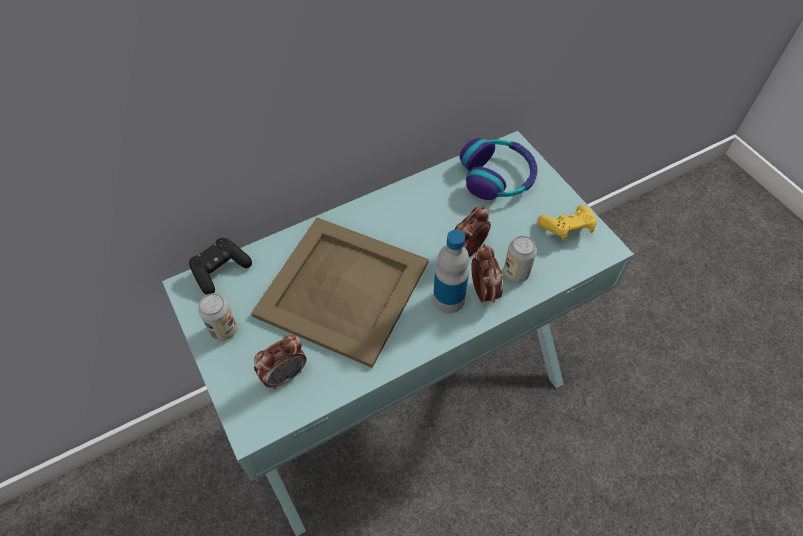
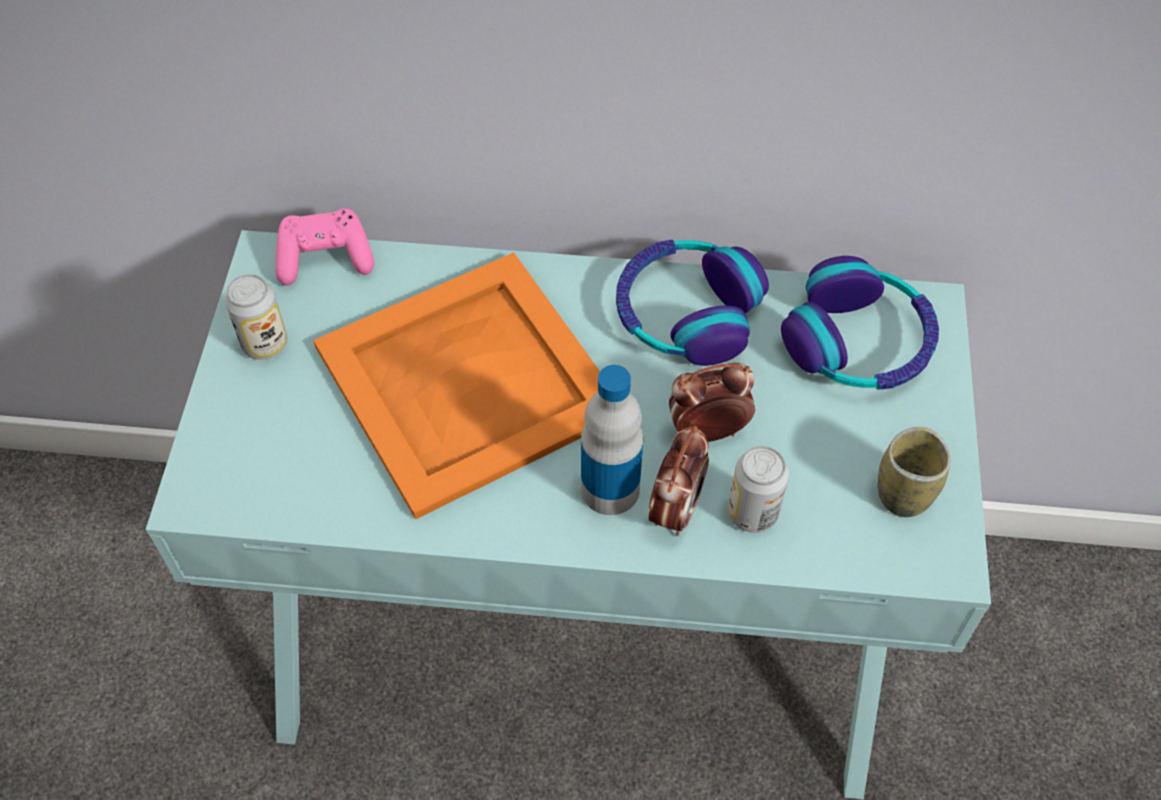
camera: 35 degrees right, 0 degrees up
(220, 271) = (325, 258): black game controller -> pink game controller
(285, 375) = (292, 454): alarm clock -> none
(342, 287) = (469, 378): beige tray -> orange tray
(416, 203) = (686, 313): none -> headphones
(566, 229) = (904, 493): yellow game controller -> cup

